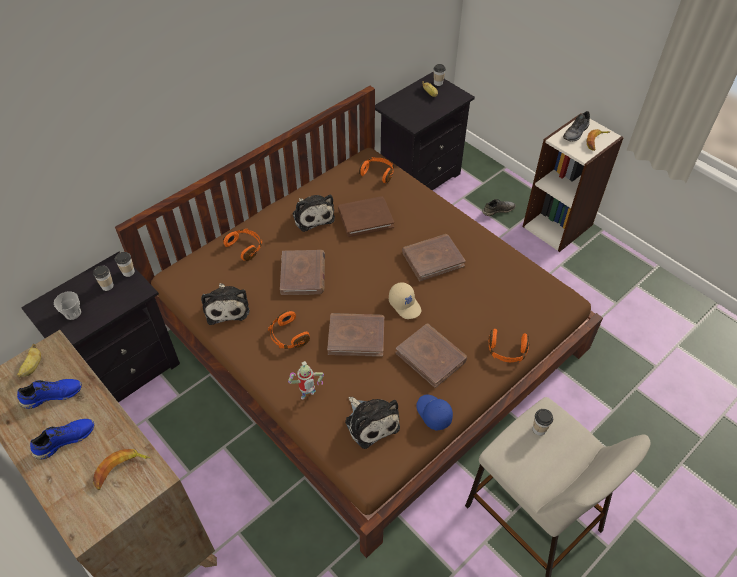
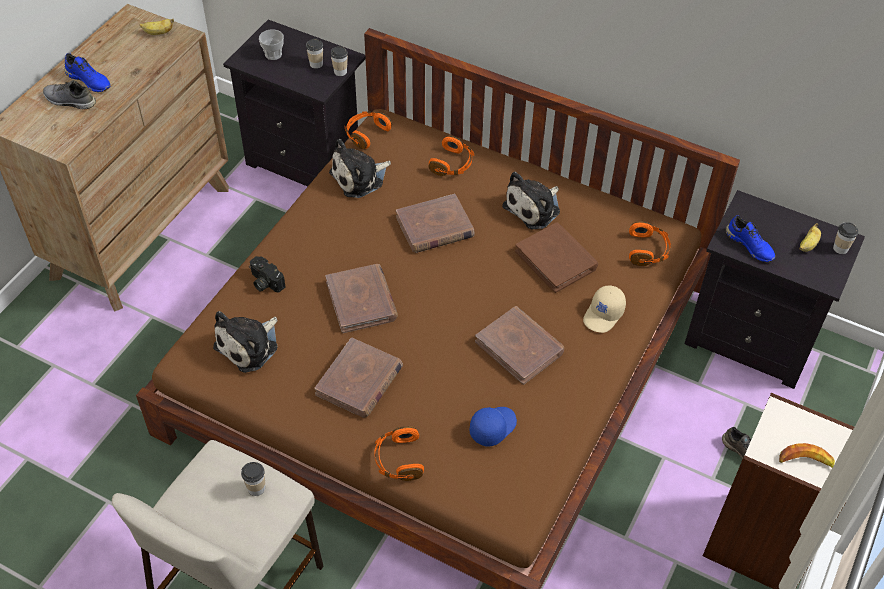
camera: 70 degrees right, 0 degrees up
(52, 395) = (132, 56): blue shoe -> blue shoe (750, 245)
(120, 470) = (67, 124): banana -> none
(288, 336) = (339, 241): orange headphones -> orange headphones (366, 134)
(308, 397) = (264, 282): toy robot -> camera
(405, 304) = (429, 336): beige cap -> beige cap (604, 315)
(433, 413) = (279, 401): blue cap -> blue cap (492, 427)
(576, 133) = (812, 433): grey shoe -> grey shoe (69, 101)

